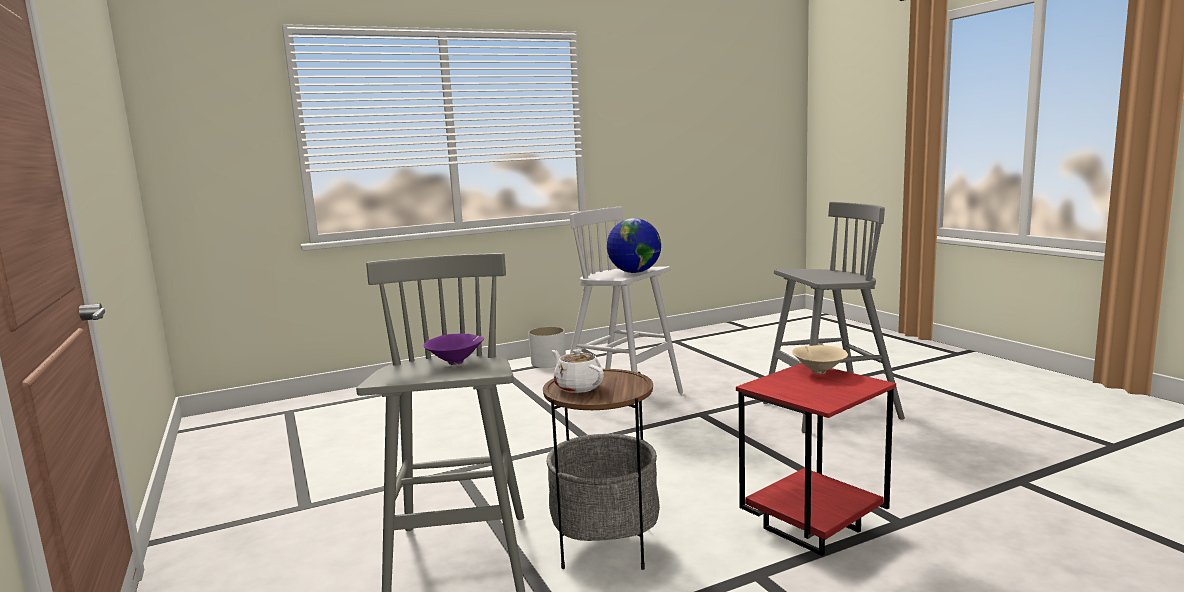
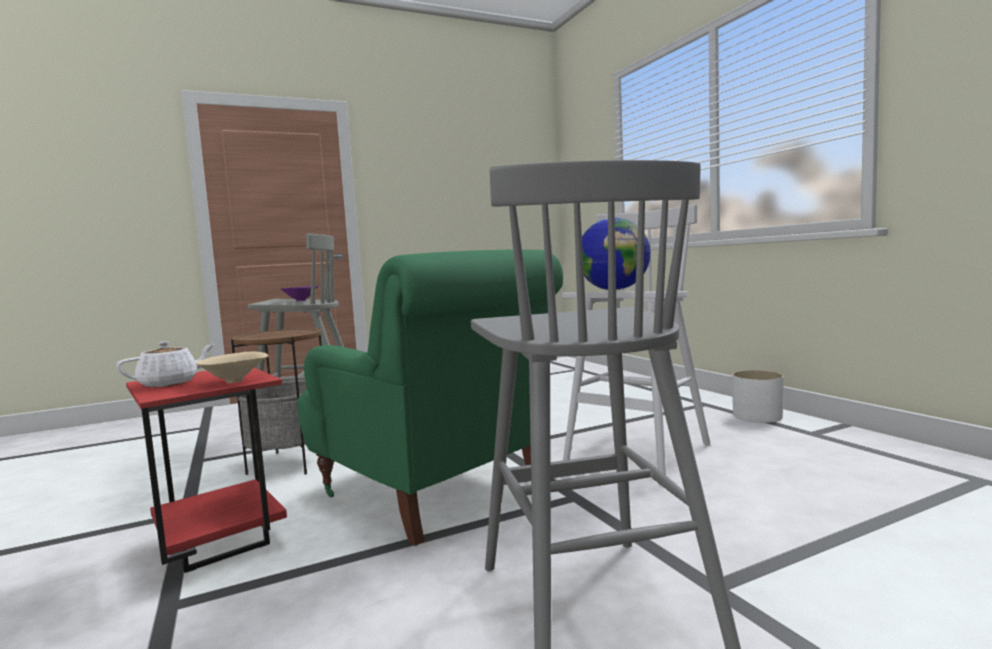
camera: 90 degrees right, 5 degrees down
(578, 387) = (279, 331): white teapot -> white teapot (170, 383)
(690, 456) = (436, 490): none -> green armchair

